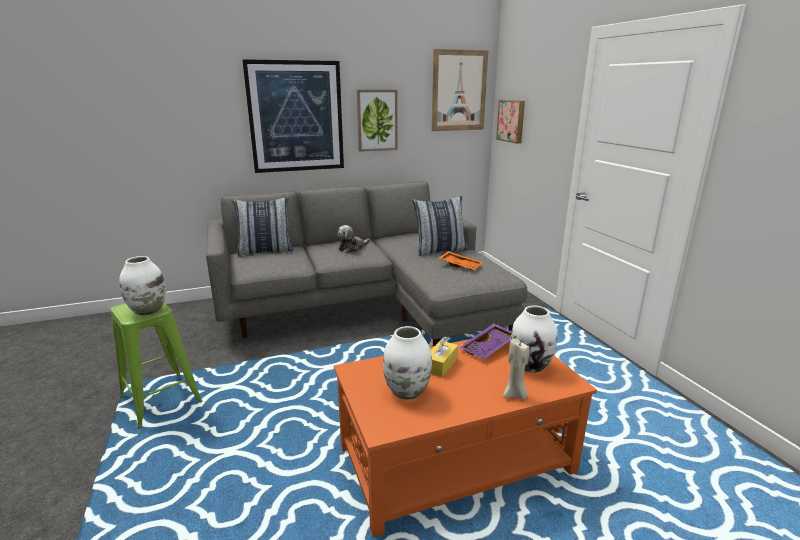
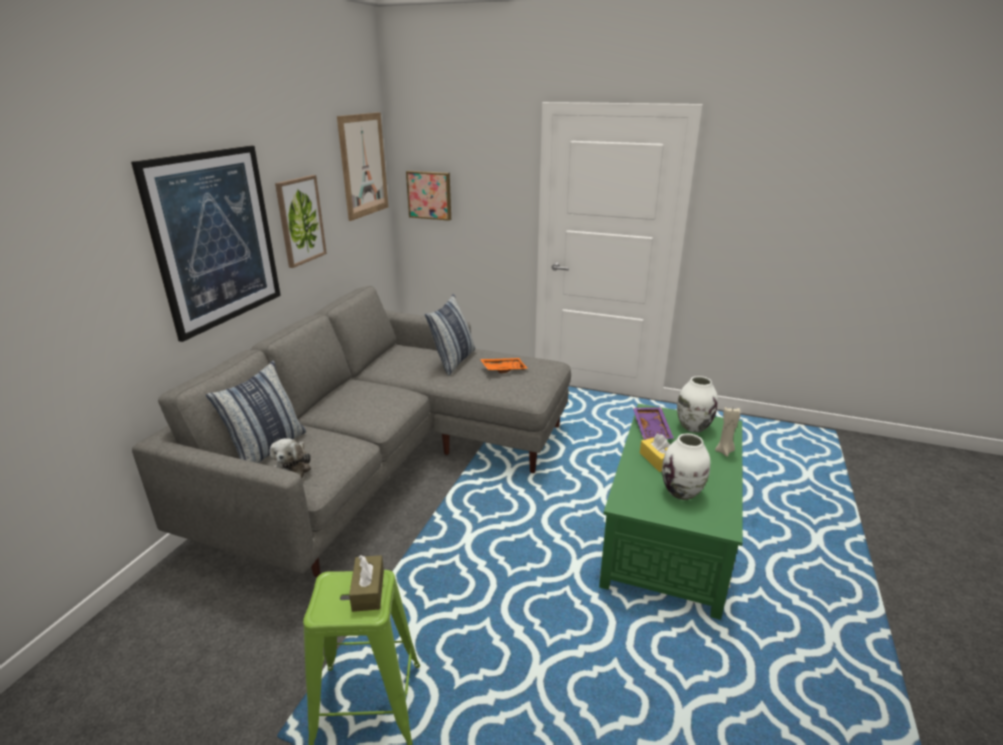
camera: 50 degrees left, 5 degrees up
(148, 311) = (368, 590): white vase -> brown tissue box
(352, 248) = (368, 397): plush toy -> plush toy (293, 468)
(456, 459) = (669, 533): orange coffee table -> green coffee table

